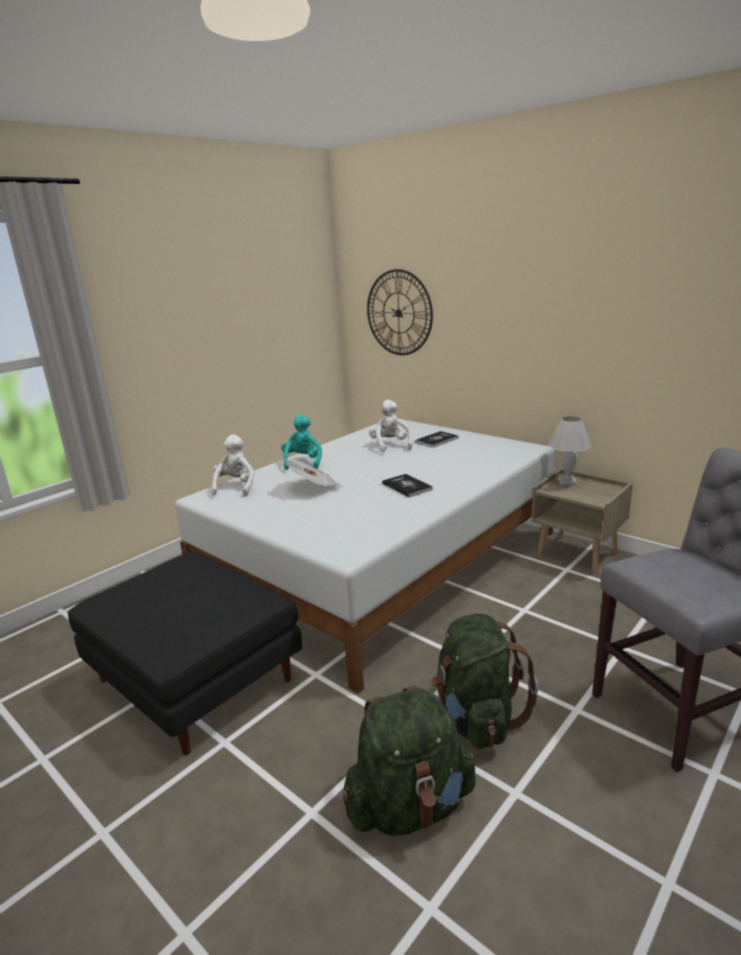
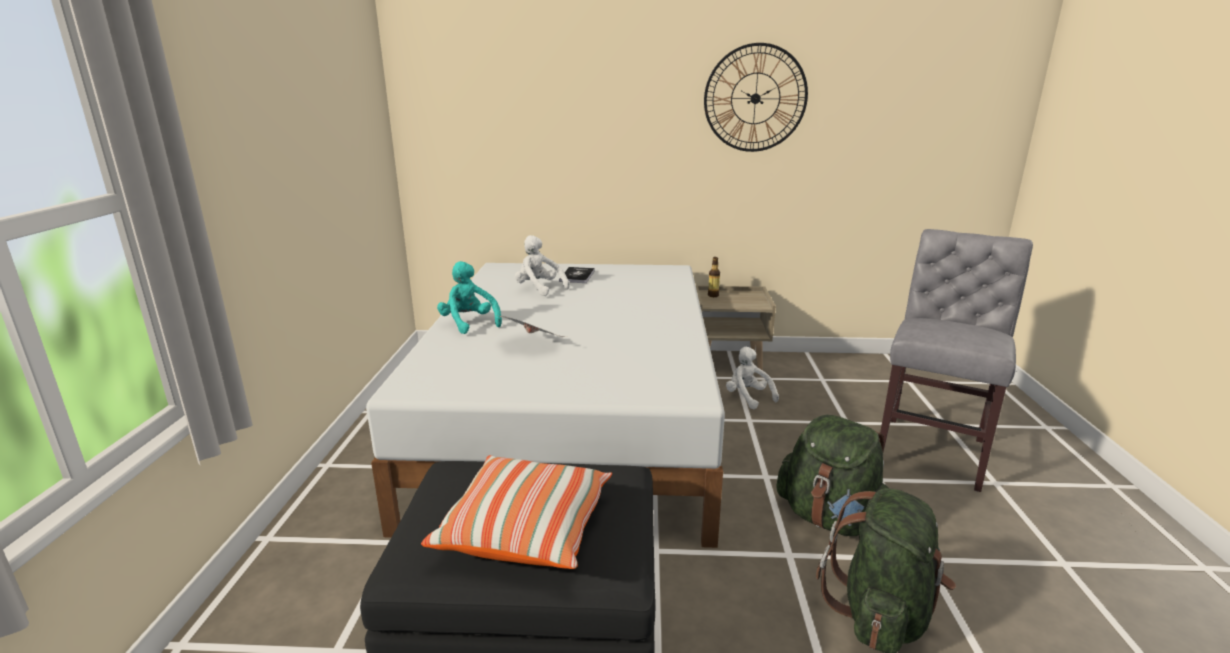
camera: 40 degrees left, 0 degrees up
(162, 606) = (526, 529): none -> pillow
(236, 487) = (431, 366): white plush toy -> white plush toy (748, 397)
(398, 313) = (488, 137): wall clock -> wall clock (755, 98)
(407, 486) = (629, 322): book -> none
(567, 481) = (713, 295): white table lamp -> bottle

